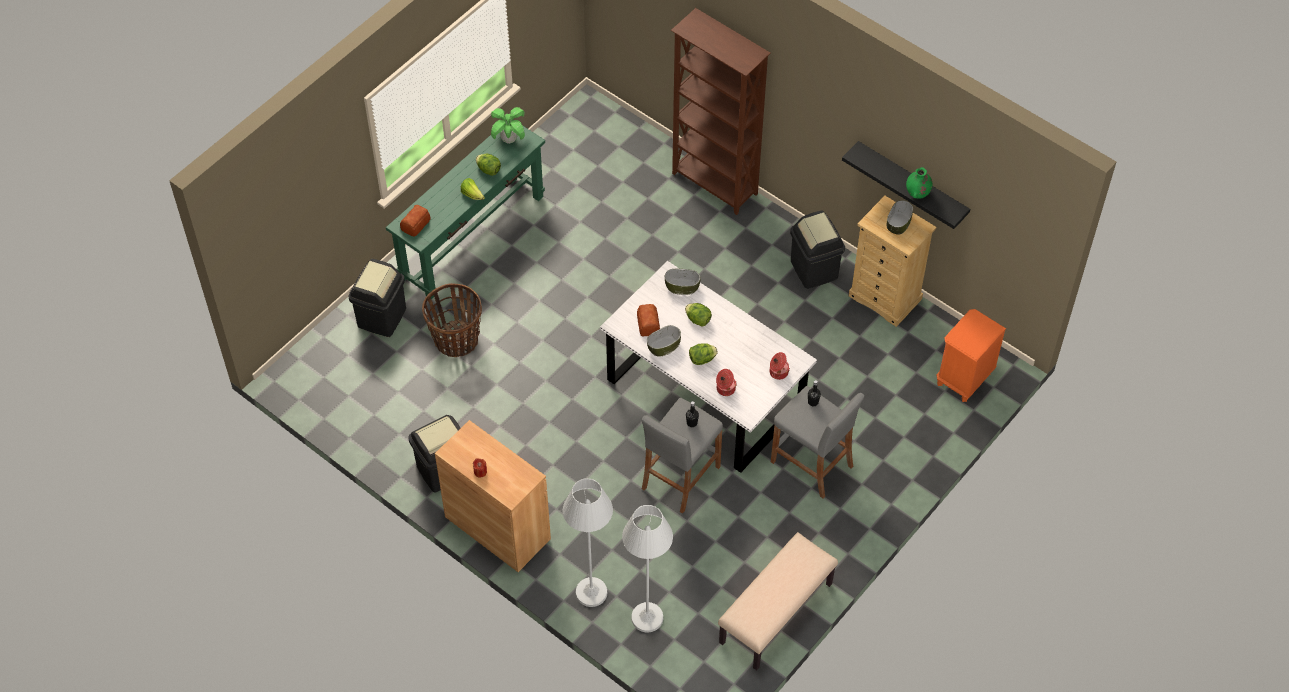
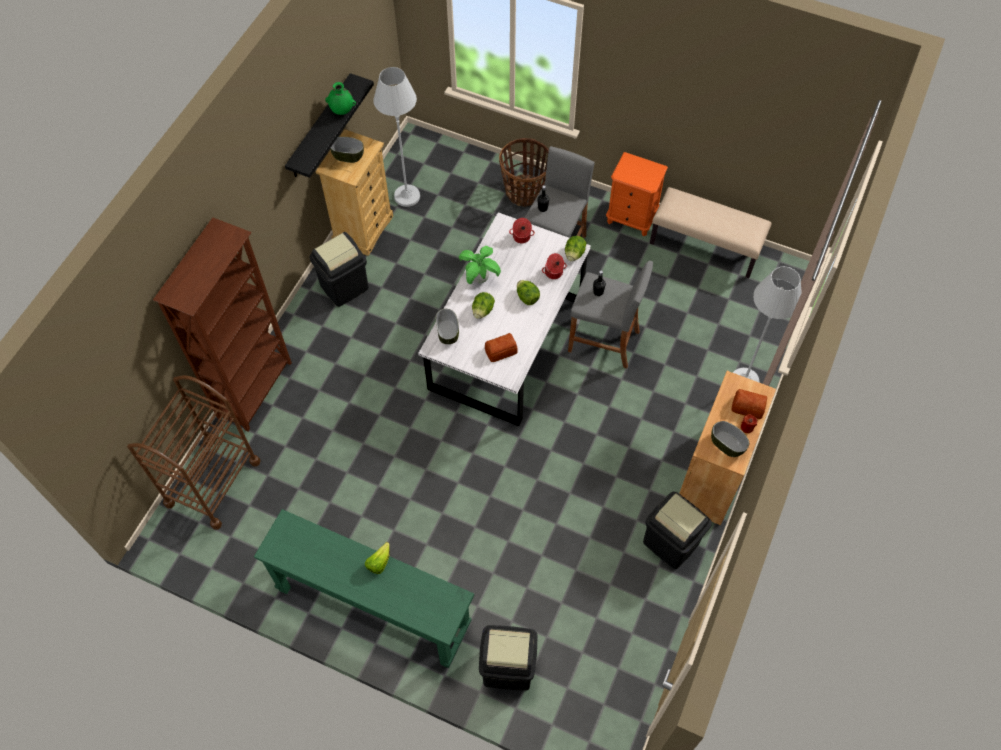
camera: 105 degrees left, 5 degrees up
(416, 224) = (436, 611): bread -> bread (747, 406)
(456, 340) = (514, 579): basket -> basket (524, 192)
(488, 170) = (339, 556): lettuce -> lettuce (574, 254)
(509, 140) = (289, 547): potted plant -> potted plant (480, 278)
(629, 143) = (213, 482): none -> brown cart
(647, 618) = (749, 334): white floor lamp -> white floor lamp (407, 196)
(663, 346) = (523, 331): bowl -> bowl (727, 444)
(963, 379) = (434, 162): orange nightstand -> orange nightstand (631, 218)

